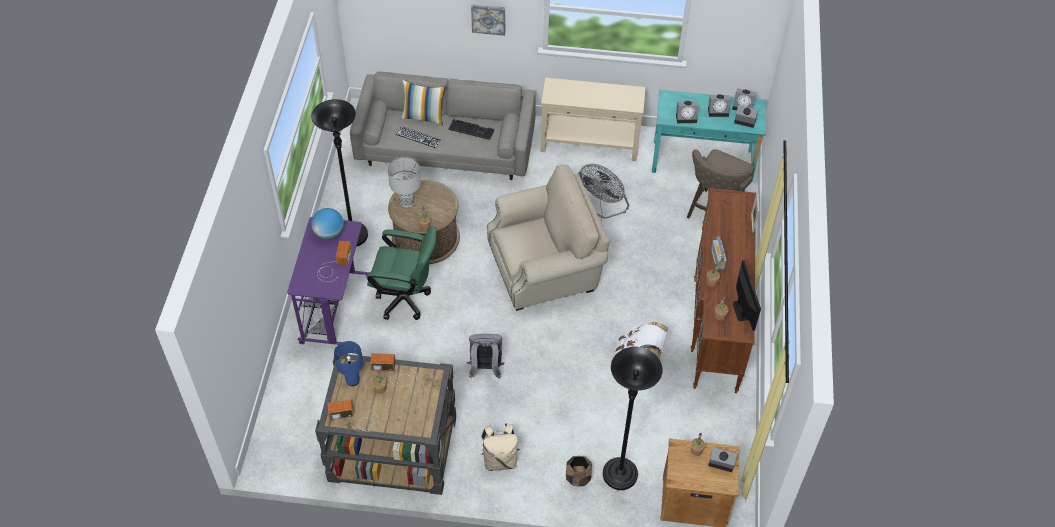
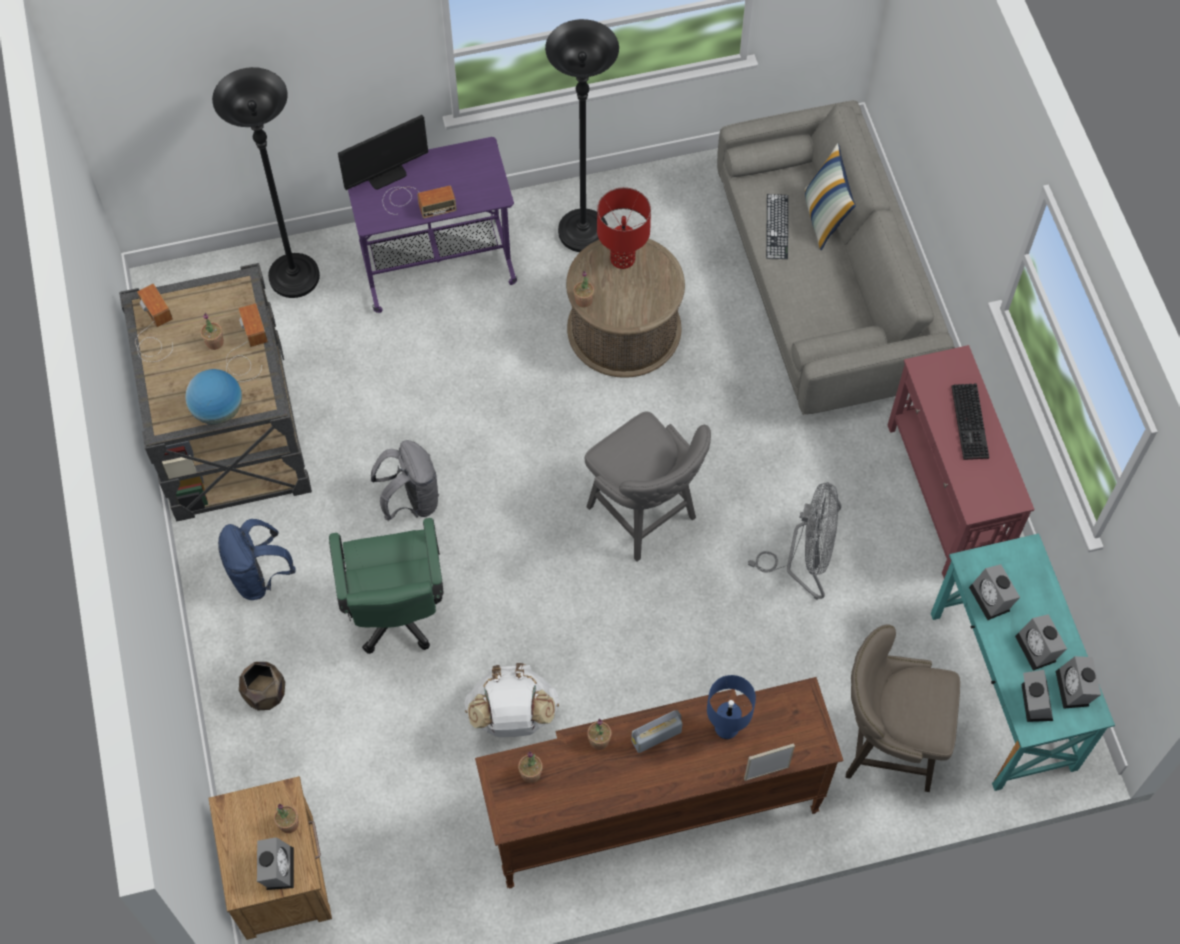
camera: 70 degrees right, 10 degrees up
(329, 234) = (472, 173): globe -> globe (218, 410)
(352, 380) = (217, 303): blue table lamp -> blue table lamp (727, 728)
(406, 202) = (622, 258): white table lamp -> red table lamp
(407, 300) = (493, 349): green office chair -> green office chair (398, 620)
(472, 129) = (832, 294): keyboard -> keyboard (971, 423)
(488, 18) = (978, 188): picture -> none
(500, 459) = (259, 576): beige backpack -> blue backpack
(545, 266) = (644, 516): beige armchair -> grey stool
(590, 144) = (945, 495): beige console table -> red console table
(619, 475) = (289, 752): black floor lamp -> black floor lamp (294, 277)
(742, 310) = (559, 807): monitor -> monitor (386, 174)

